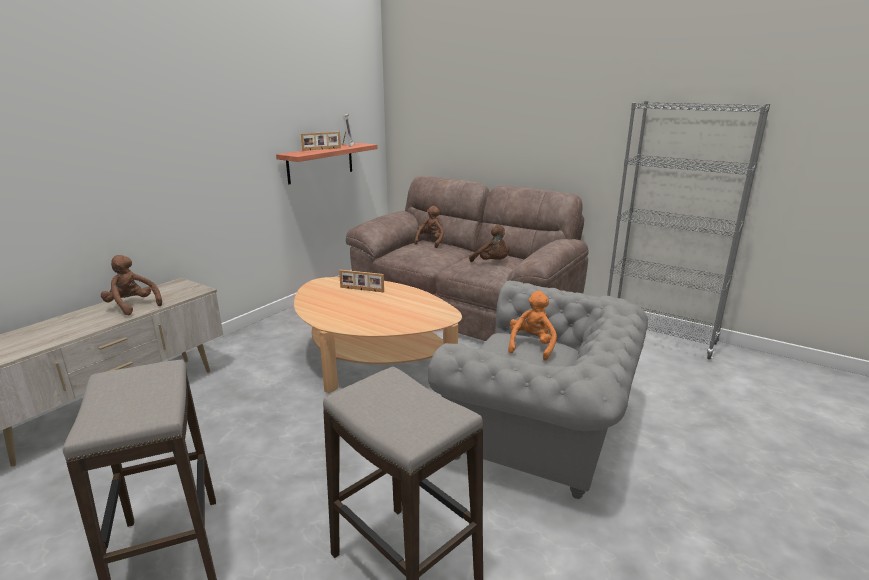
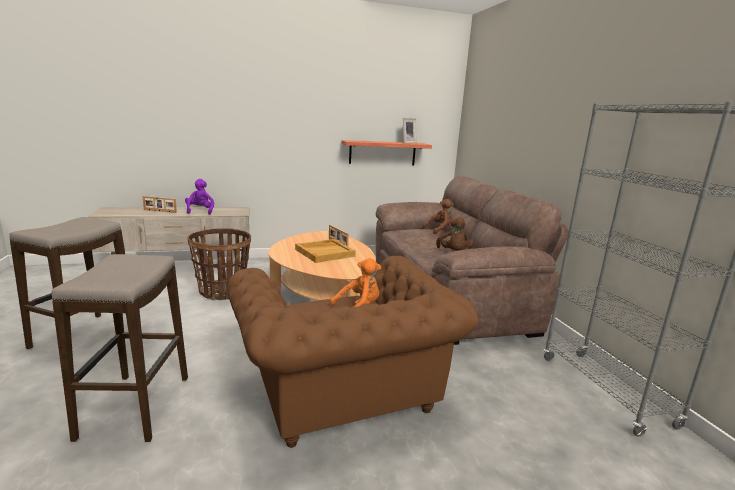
camera: 40 degrees right, 5 degrees down
(132, 306) = (200, 211): brown plush toy -> purple plush toy
(242, 406) = (222, 291): none -> basket
(322, 149) = (380, 141): picture frame -> picture frame (159, 211)
(374, 305) = (325, 252): none -> beige tray
(542, 435) = (344, 395): grey armchair -> brown armchair

